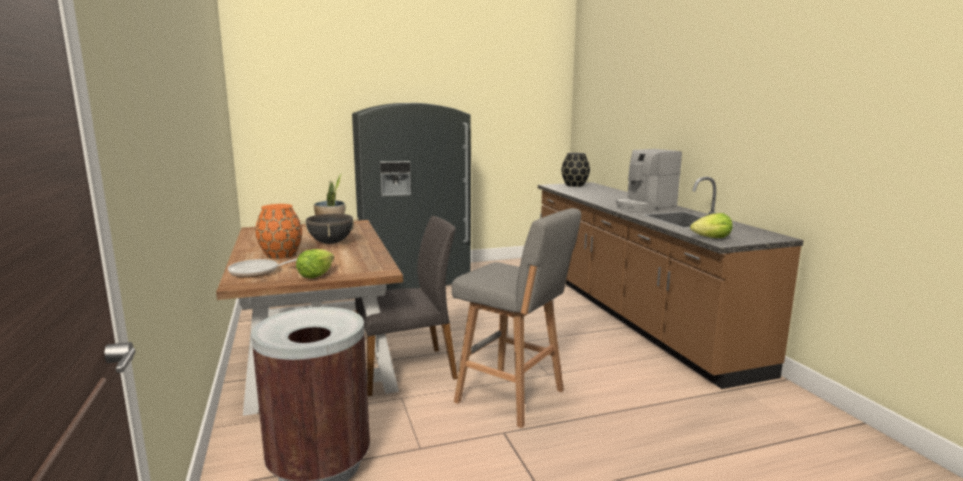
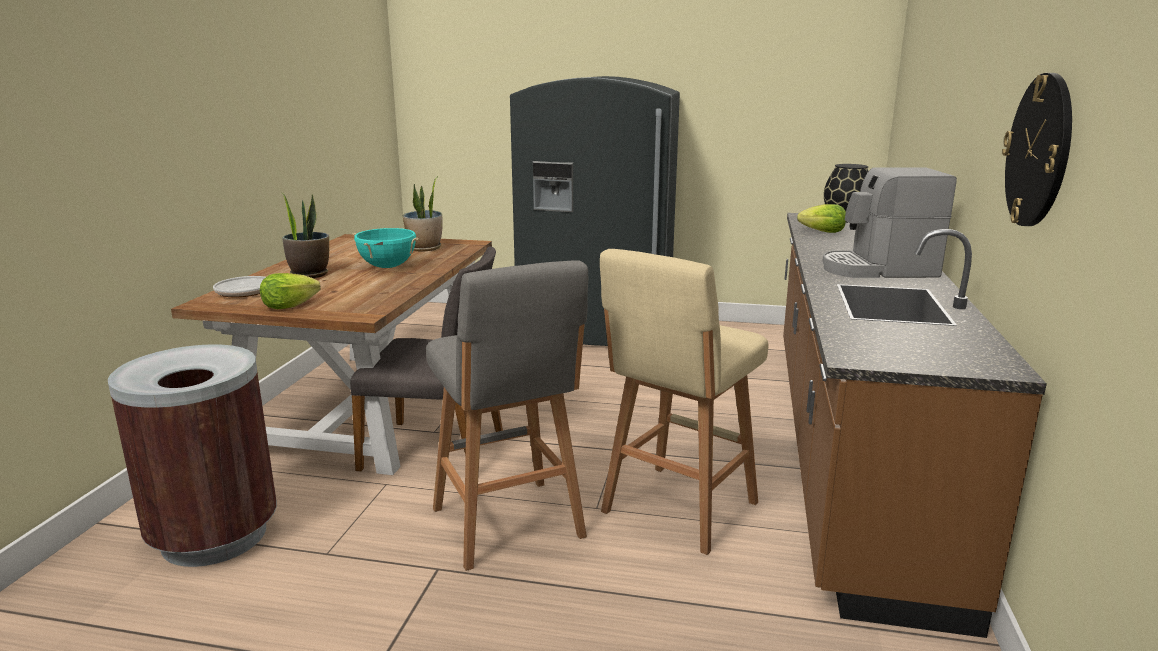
camera: 30 degrees right, 5 degrees up
(280, 255) = (309, 274): orange vase -> potted plant
(331, 243) = (388, 267): black cooking pot -> turquoise cooking pot
(590, 363) = (677, 510): none -> beige stool
(712, 238) = (854, 347): lettuce -> lettuce (823, 232)
(760, 132) = (1039, 151): none -> wall clock

